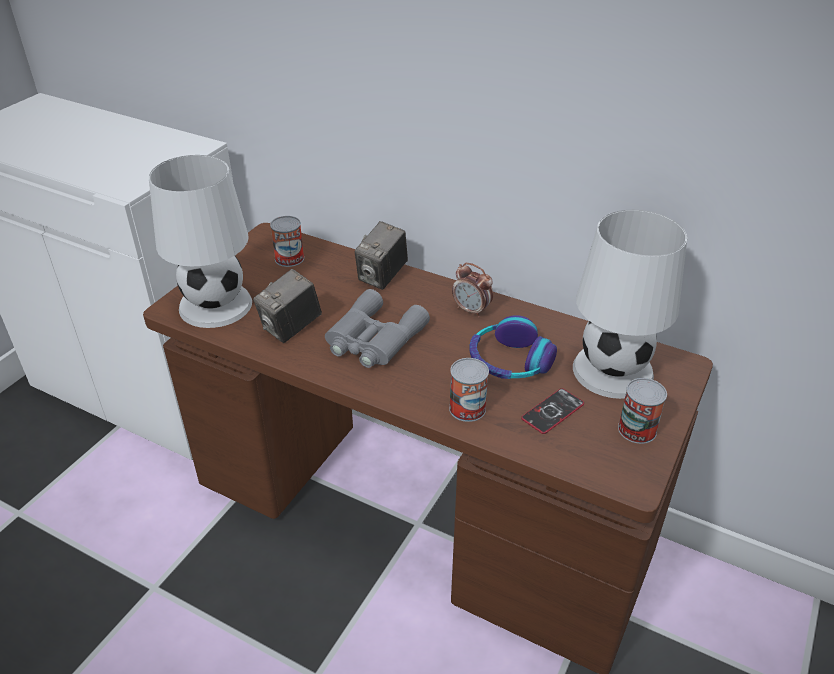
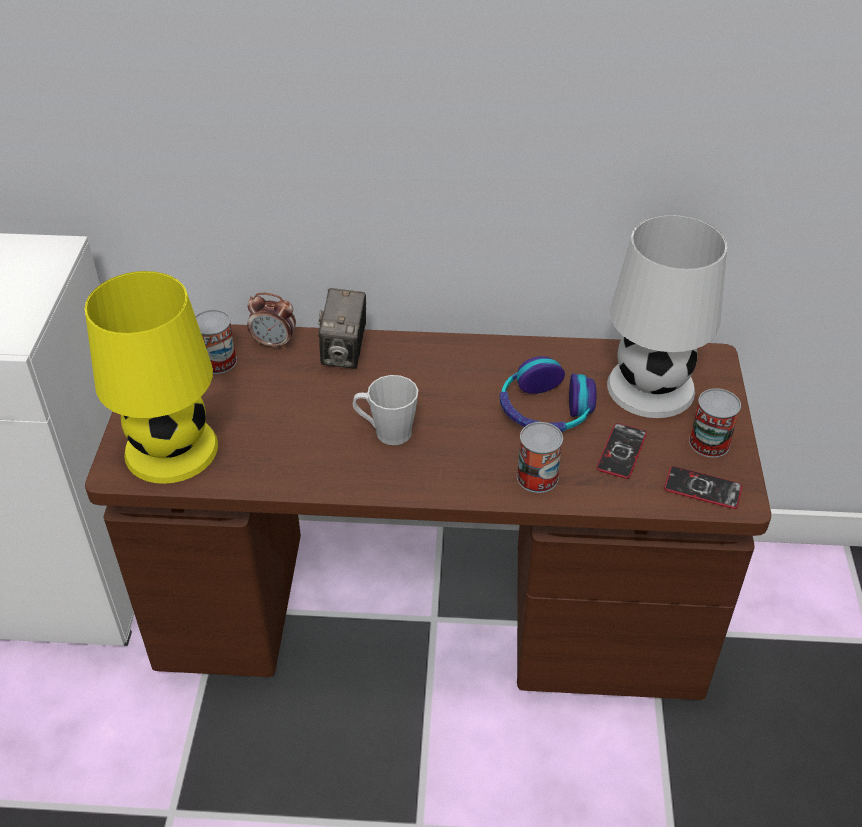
camera: 25 degrees left, 5 degrees up
(216, 305) = (172, 449): white table lamp -> yellow table lamp
(291, 328) = (284, 449): camera -> none
(373, 339) = (386, 432): grey binoculars -> grey mug
(471, 310) = (469, 363): alarm clock -> alarm clock (274, 343)
(606, 464) = (702, 488): none -> phone

